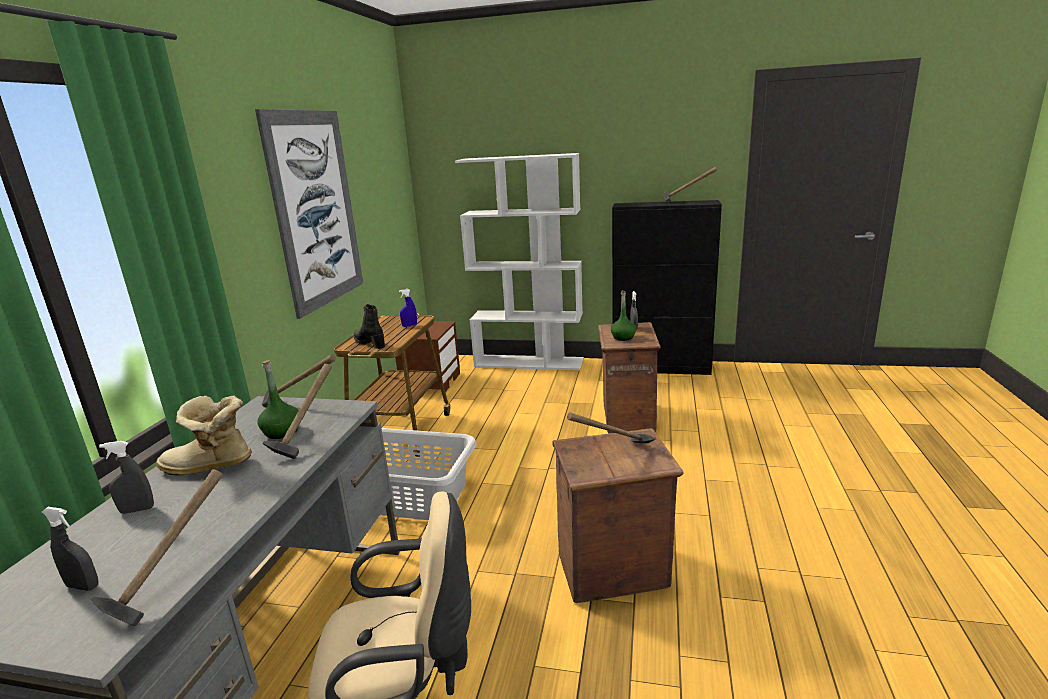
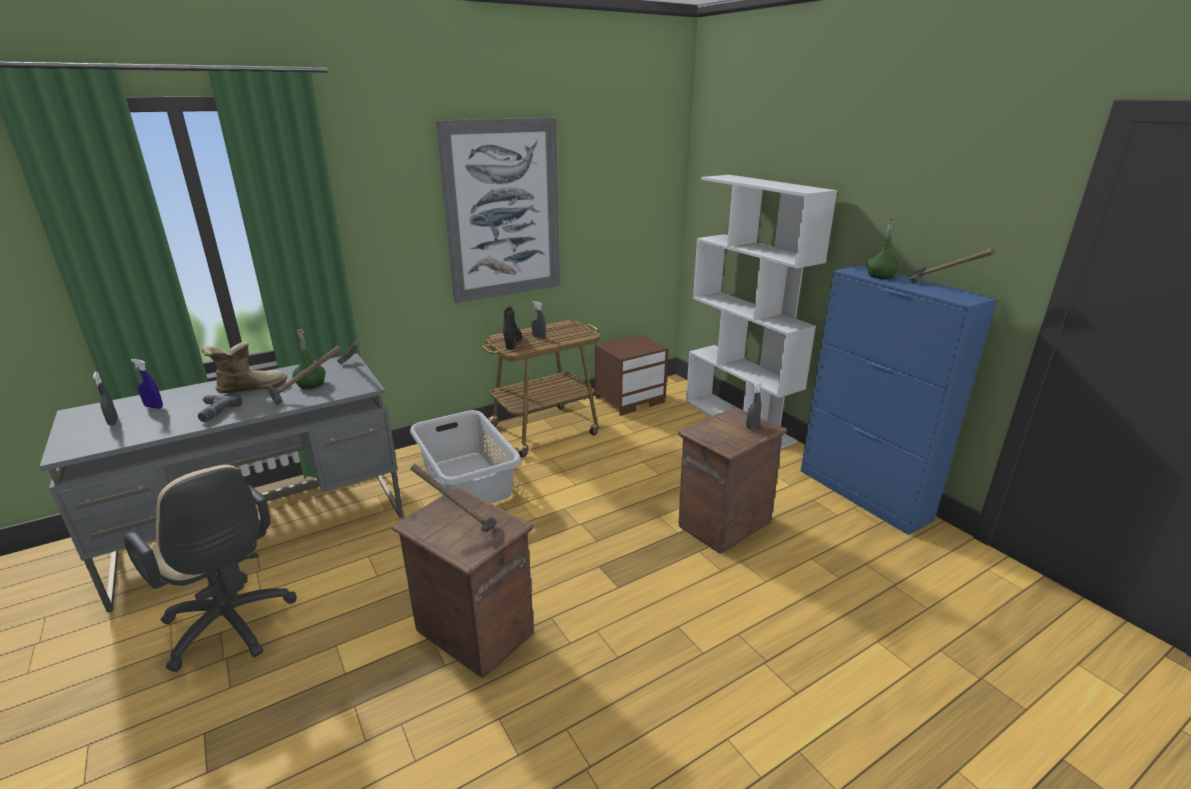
camera: 45 degrees right, 5 degrees up
(137, 510) = (191, 395): grey spray bottle -> grey spray bottle (539, 337)
(173, 583) = (123, 441): hammer -> none
(209, 467) = (250, 388): boot -> boot turned 105 degrees clockwise
(224, 502) = (212, 412): none -> power drill
(409, 325) = (567, 337): blue spray bottle -> blue spray bottle (154, 407)
(623, 337) = (719, 431): green bottle -> green bottle (880, 276)
(661, 367) = (863, 495): black cabinet -> blue cabinet

